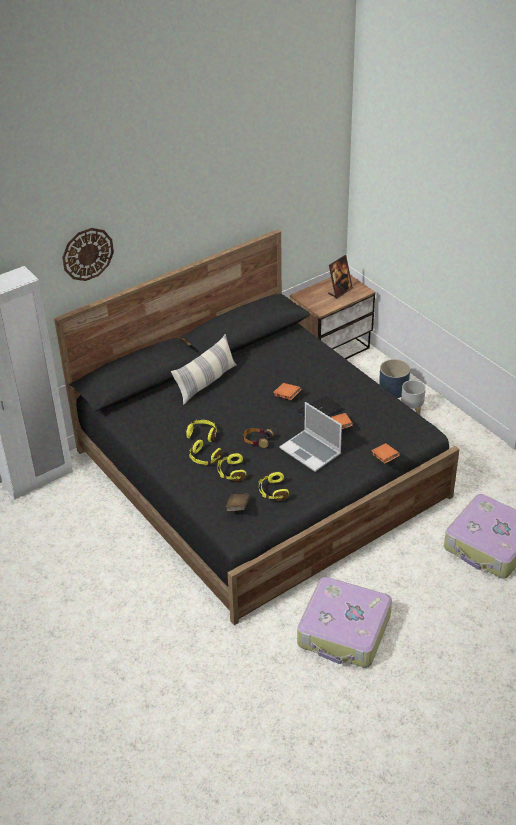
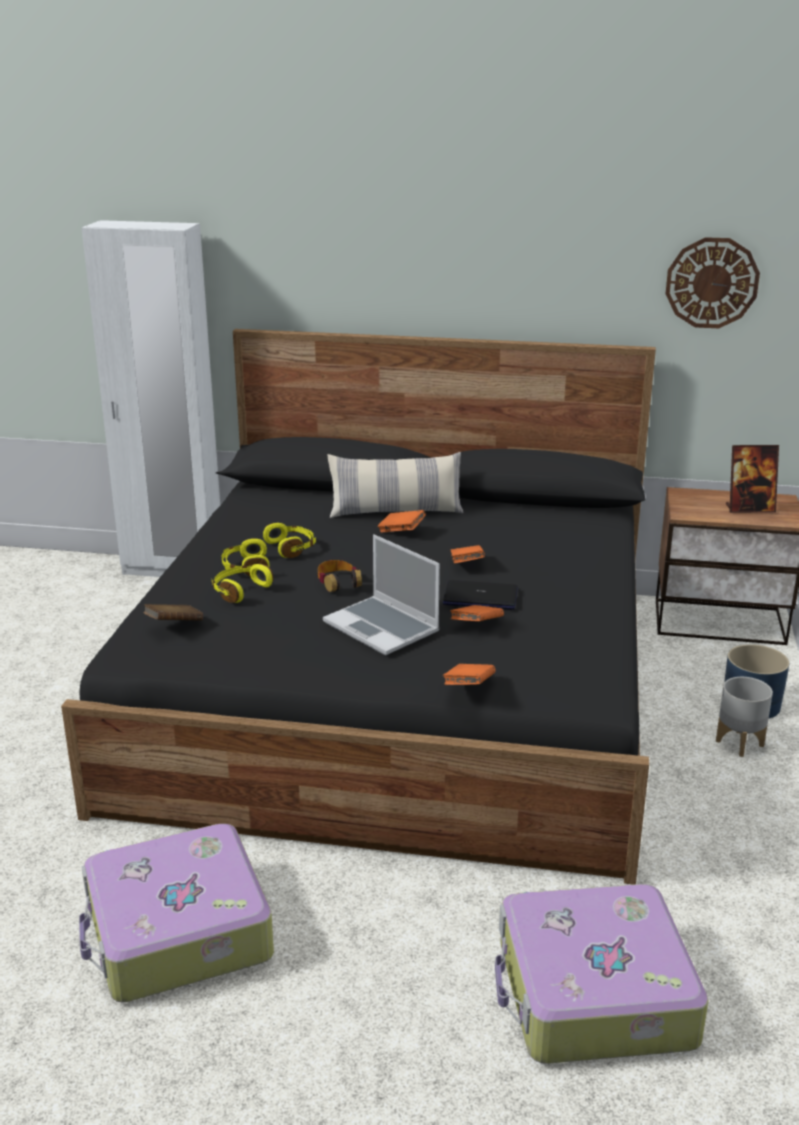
camera: 45 degrees right, 15 degrees down
(87, 254) = (304, 249): wall clock -> wall clock (712, 283)
(229, 393) = (401, 531): none -> orange book
(272, 491) = (246, 634): yellow headphones -> none
(311, 451) = (383, 628): laptop -> laptop turned 45 degrees counterclockwise

